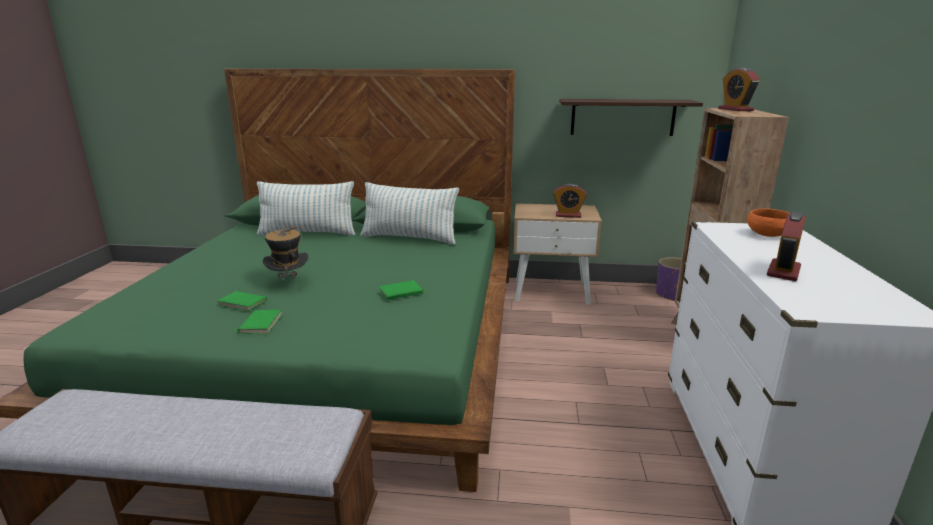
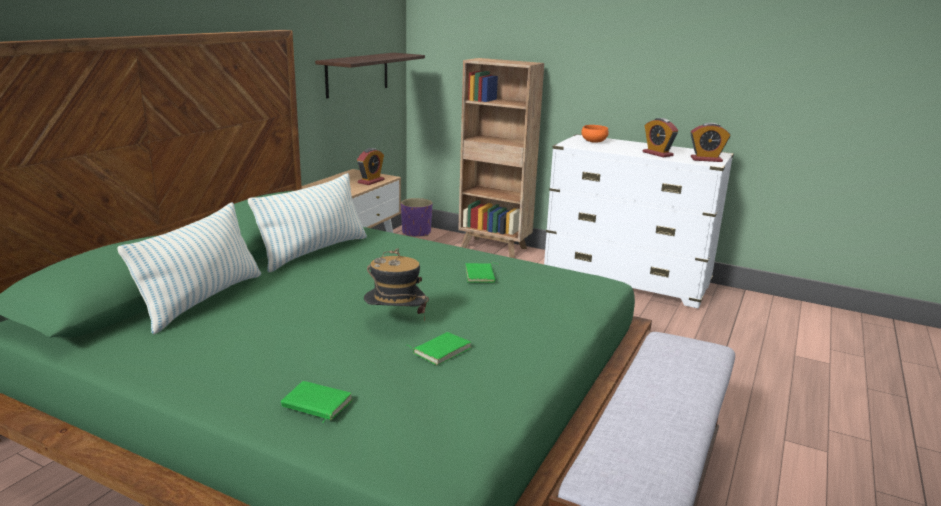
camera: 70 degrees left, 0 degrees up
(259, 324) = (508, 344): green book -> green book (315, 405)
(735, 109) = (489, 60): alarm clock -> alarm clock (706, 159)

